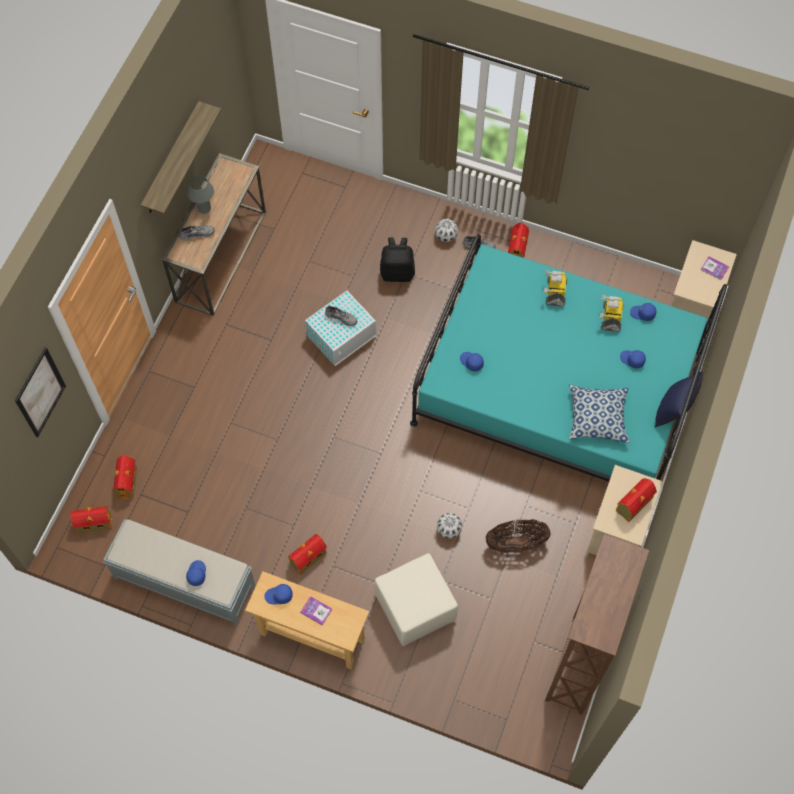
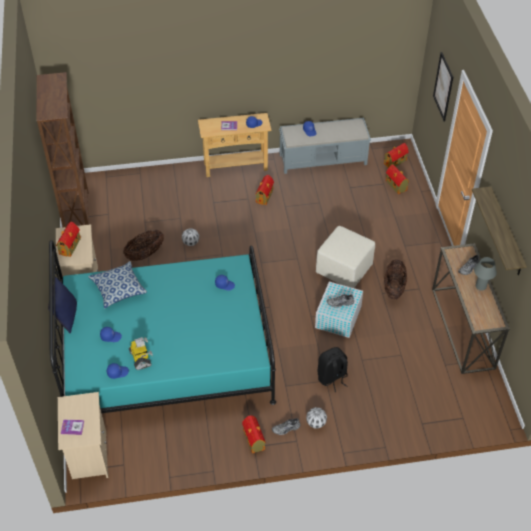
camera: 150 degrees right, 15 degrees down
(253, 338) = (393, 288): none -> basket
(416, 608) = (186, 200): beige ottoman -> beige ottoman (343, 269)
(555, 292) = (192, 357): toy robot -> none

